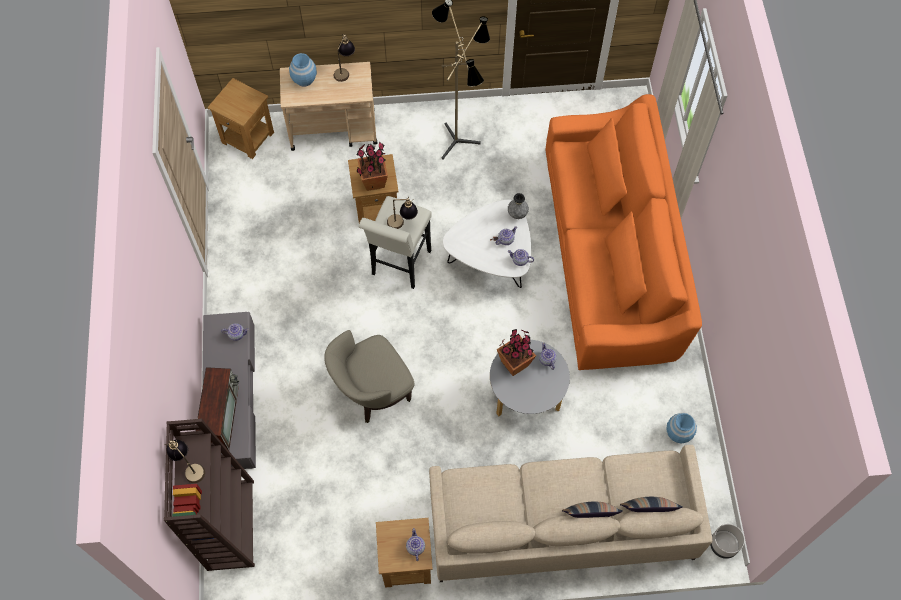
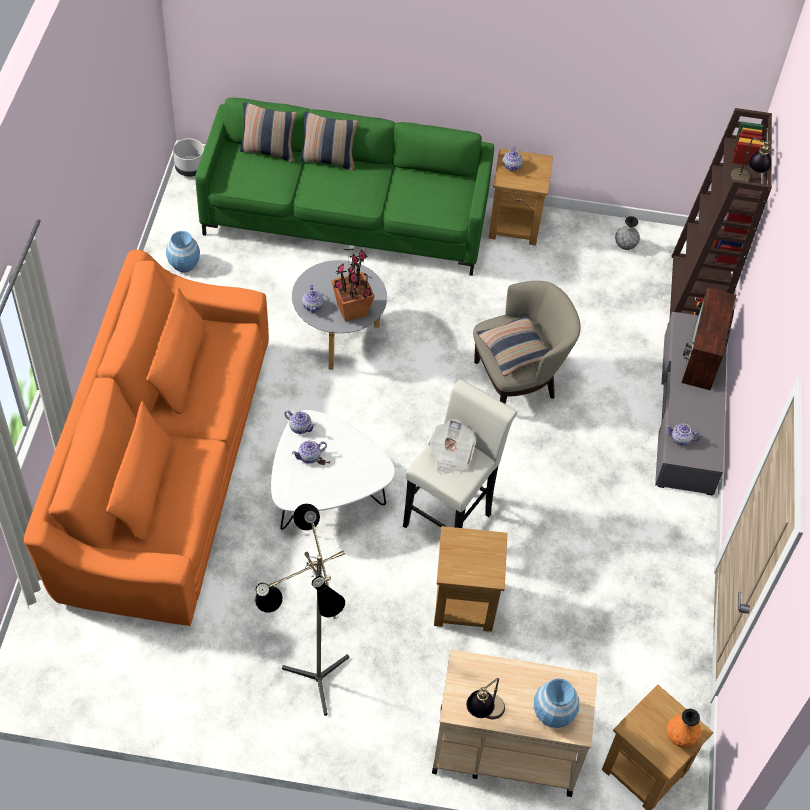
camera: 170 degrees left, 10 degrees down
(227, 99) = (680, 737): none -> orange vase
(373, 181) = (473, 547): potted plant -> none
(376, 362) = (514, 350): none -> pillow
(402, 223) = (450, 455): table lamp -> newspaper
(517, 214) = (281, 485): grey vase -> grey vase (625, 246)
(561, 524) = (345, 219): beige sofa -> green sofa

